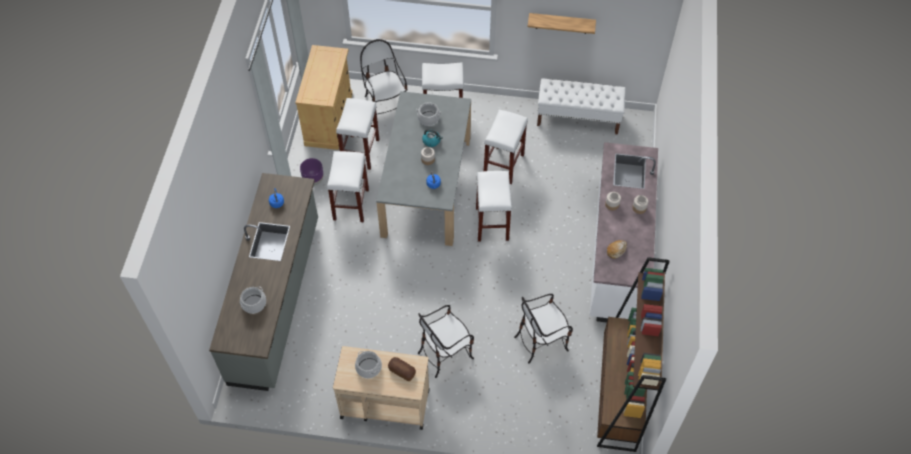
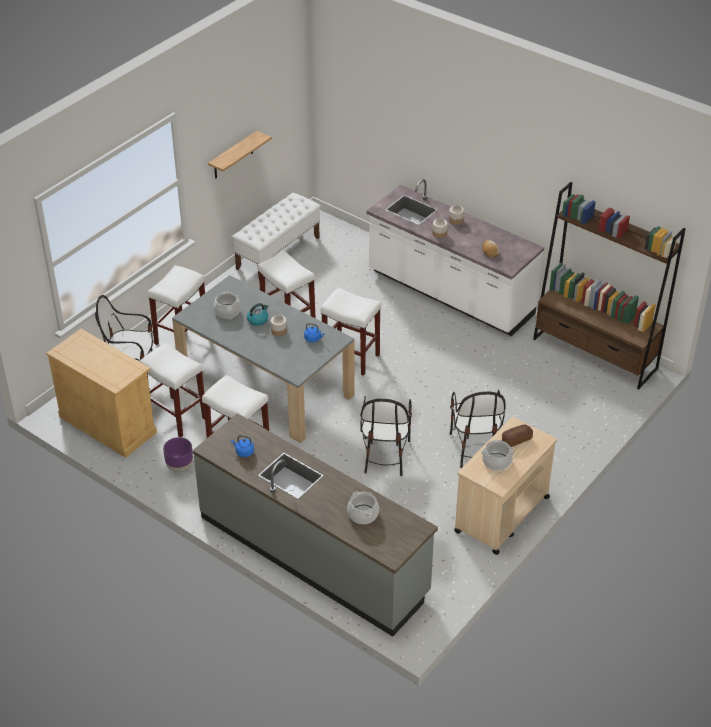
camera: 60 degrees left, 15 degrees down
(541, 341) = (507, 379): chair -> chair (384, 455)

